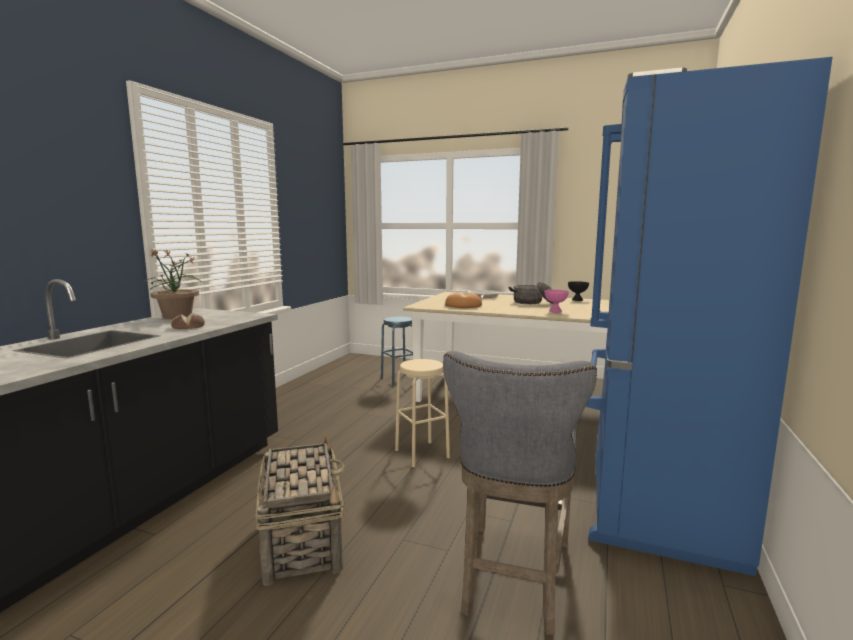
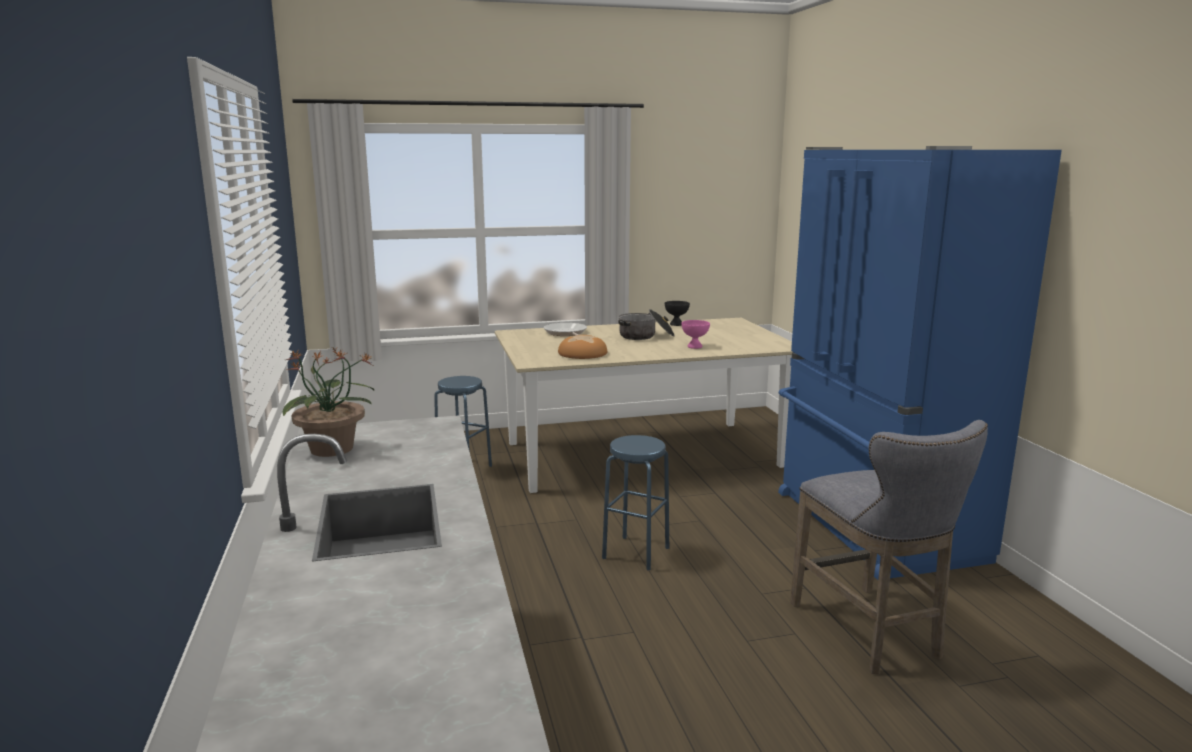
camera: 35 degrees left, 5 degrees up
(188, 326) = (417, 461): bread -> none
(302, 539) = (661, 681): basket -> none
(421, 453) = (636, 553): beige stool -> blue stool

